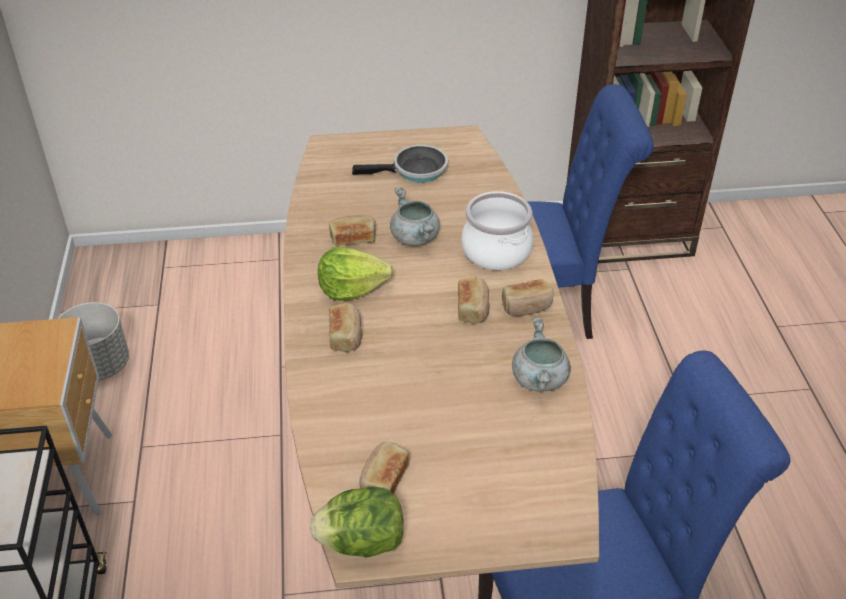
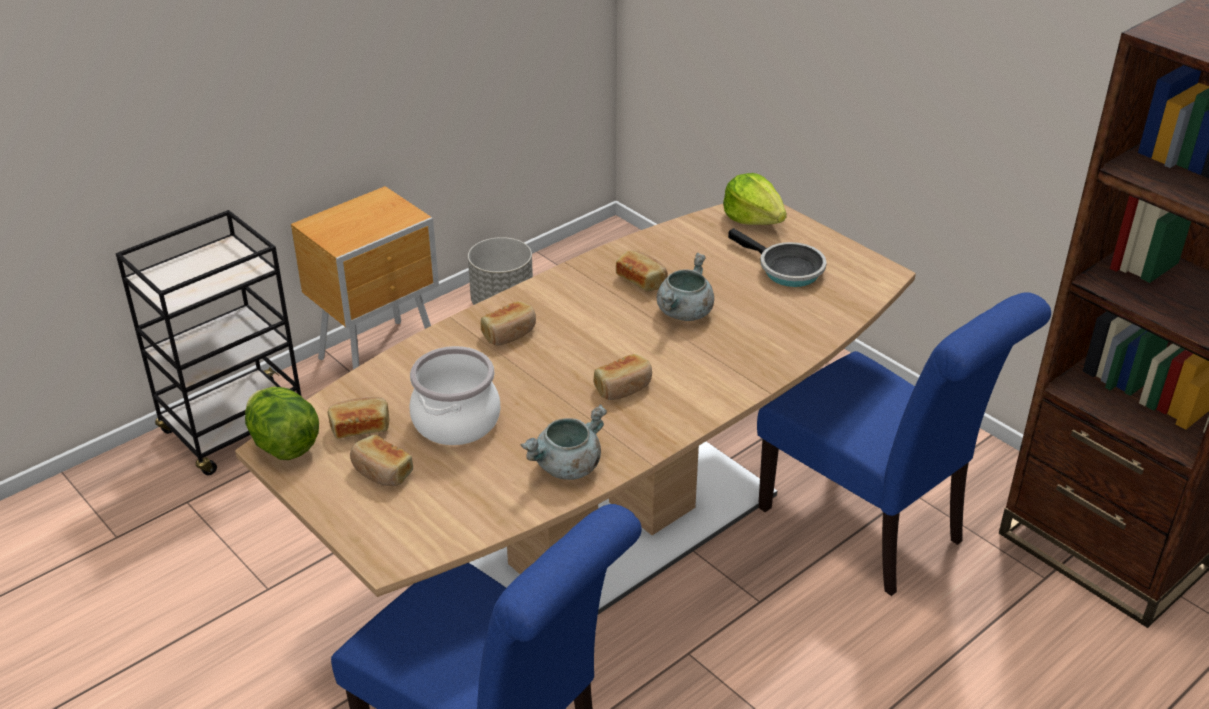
camera: 55 degrees right, 5 degrees down
(351, 288) = (574, 309): lettuce -> lettuce (753, 219)
(495, 251) = (723, 367): cooking pot -> cooking pot (455, 421)
(527, 306) = (663, 419): bread -> bread (381, 472)

